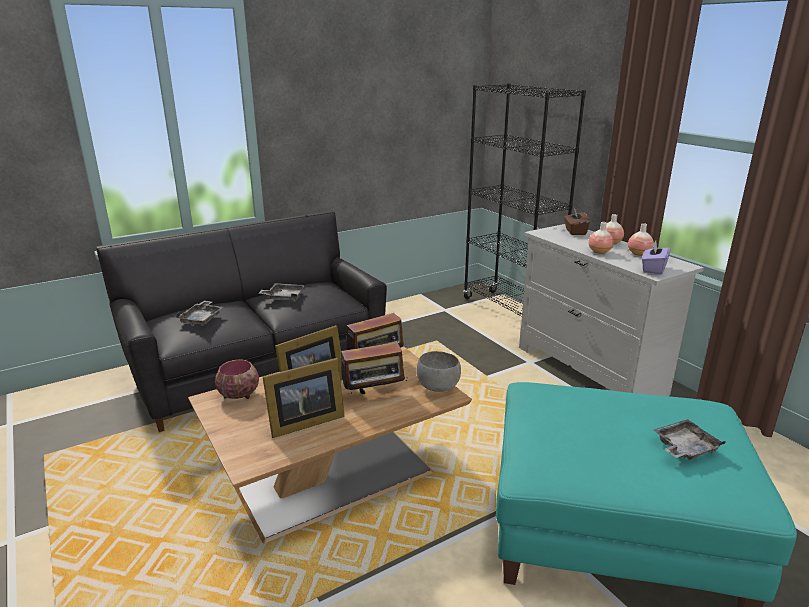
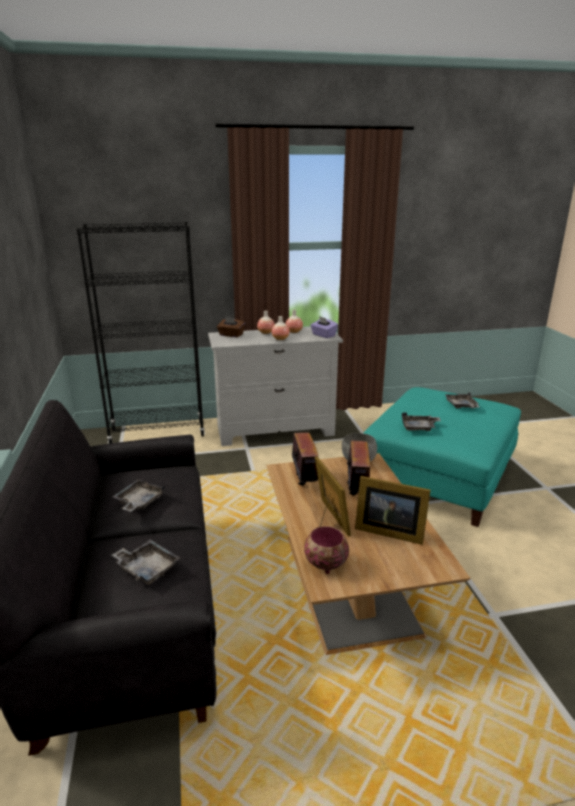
camera: 70 degrees left, 0 degrees up
(303, 422) = (387, 530): picture frame -> picture frame turned 120 degrees clockwise
(552, 412) = (419, 427): none -> grey tray

